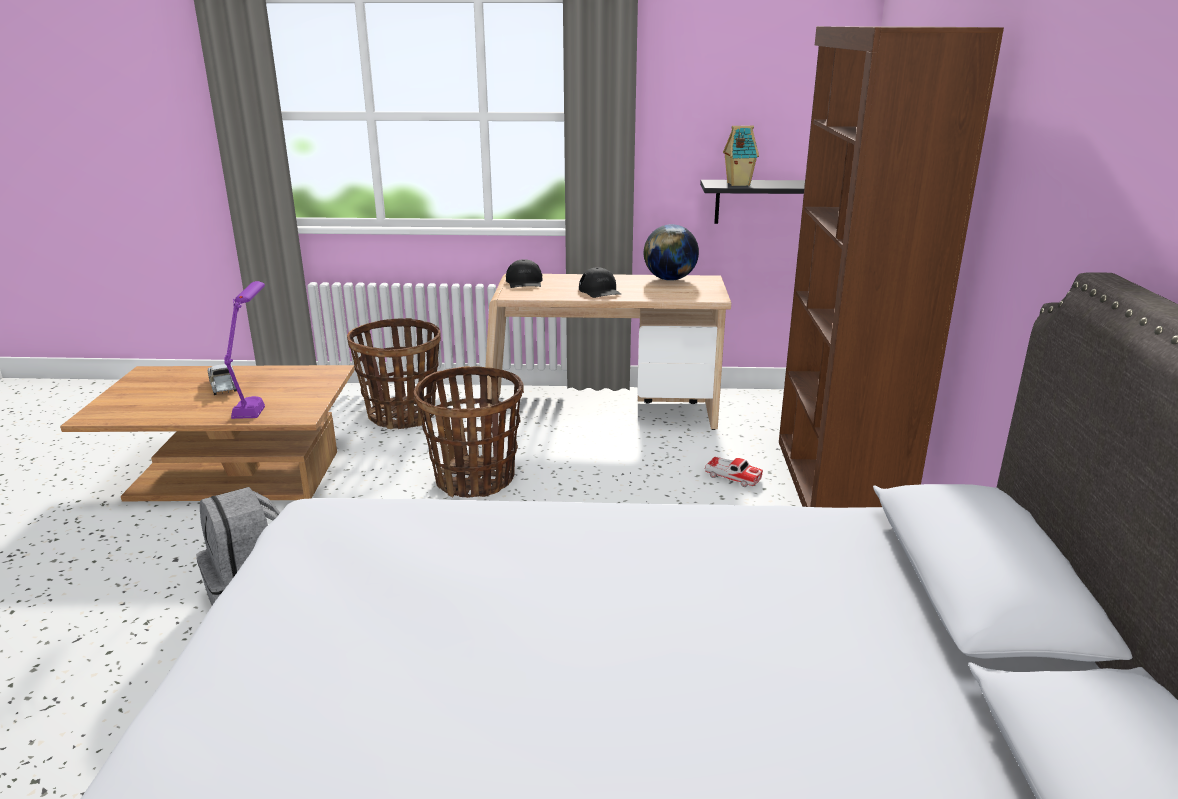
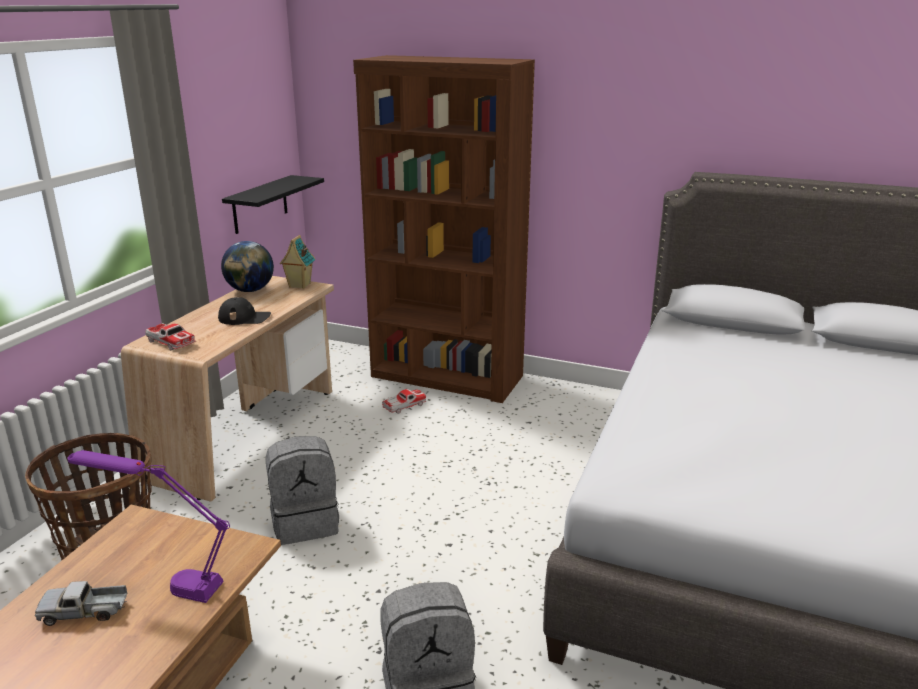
camera: 70 degrees left, 0 degrees up
(475, 480) = (305, 523): basket -> grey backpack
(524, 282) = (170, 342): black cap -> toy car
(737, 184) = (261, 194): toy house -> toy house (299, 285)

